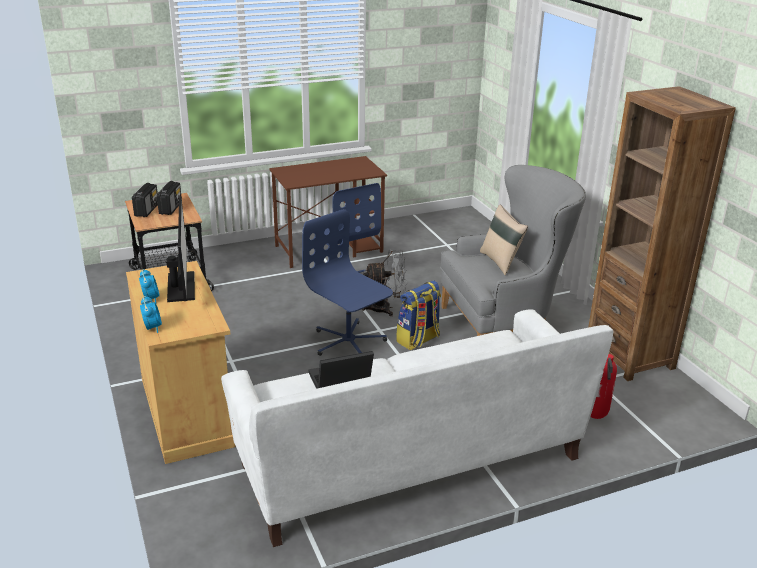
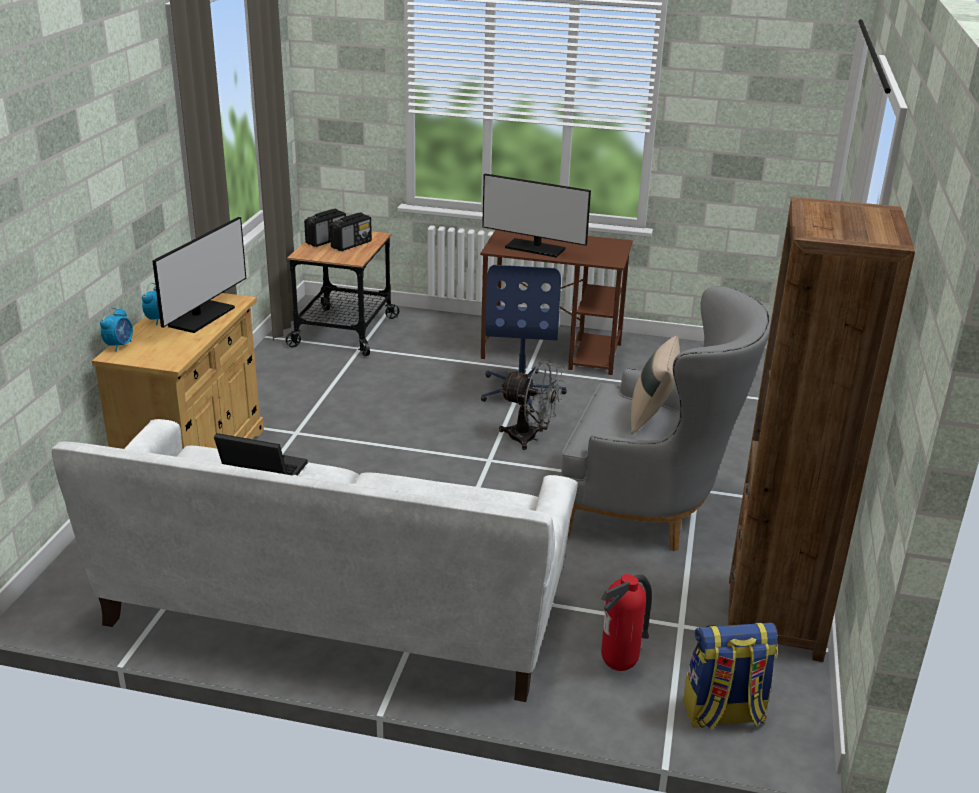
camera: 35 degrees right, 0 degrees up
(316, 176) = (535, 248): none -> monitor
(348, 342) = (437, 460): blue office chair -> none
(418, 340) = (518, 487): backpack -> backpack (723, 714)

